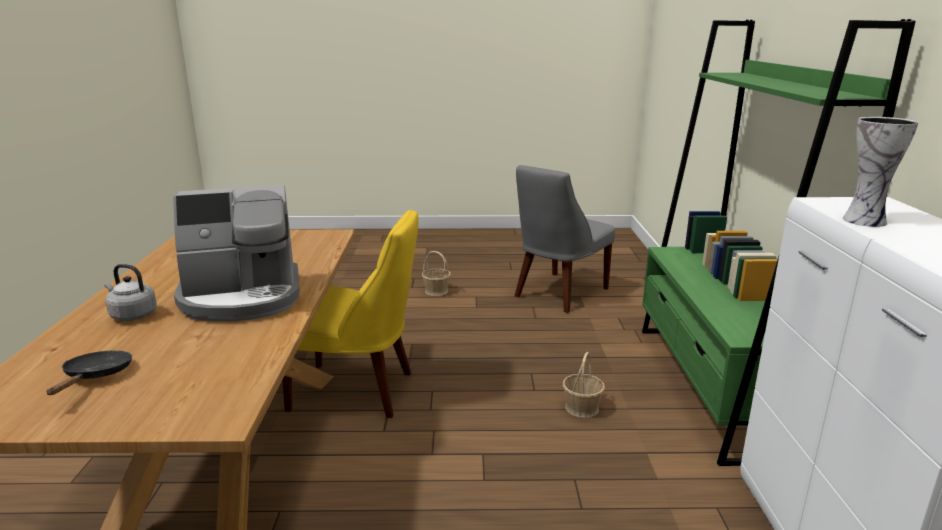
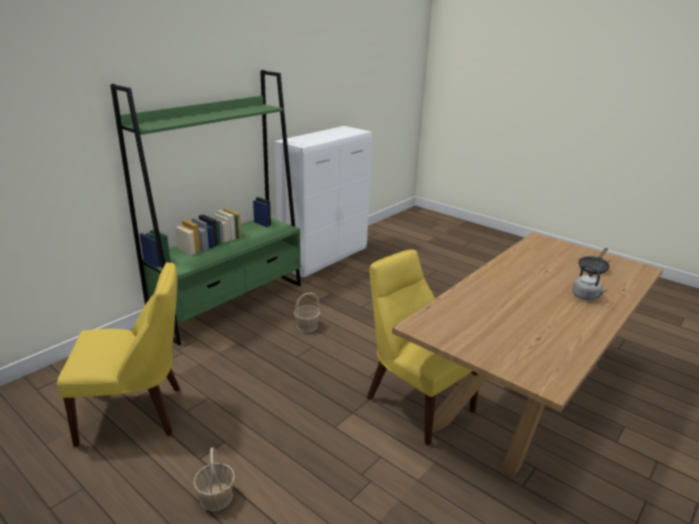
camera: 140 degrees left, 5 degrees up
(242, 298) = (518, 286): coffee machine -> none
(558, 294) = (136, 414): grey chair -> yellow chair
(865, 220) = (319, 140): vase -> none

